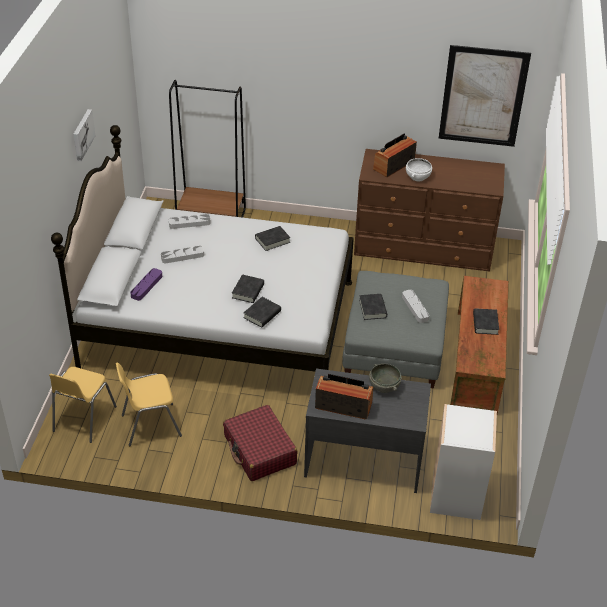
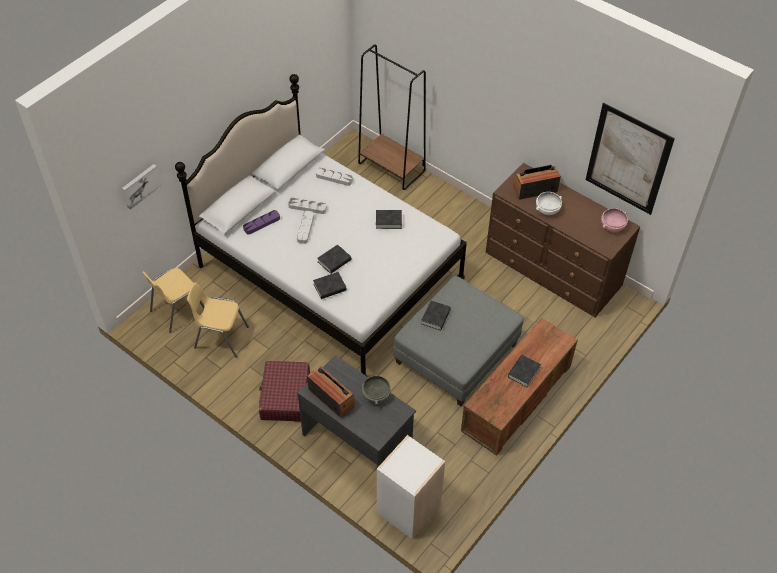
camera: 30 degrees right, 10 degrees up
(82, 134) = (247, 80): picture -> picture (140, 185)
(415, 308) = (472, 331): grey tray -> grey tray (305, 228)
(482, 171) = (612, 226): none -> pink bowl

